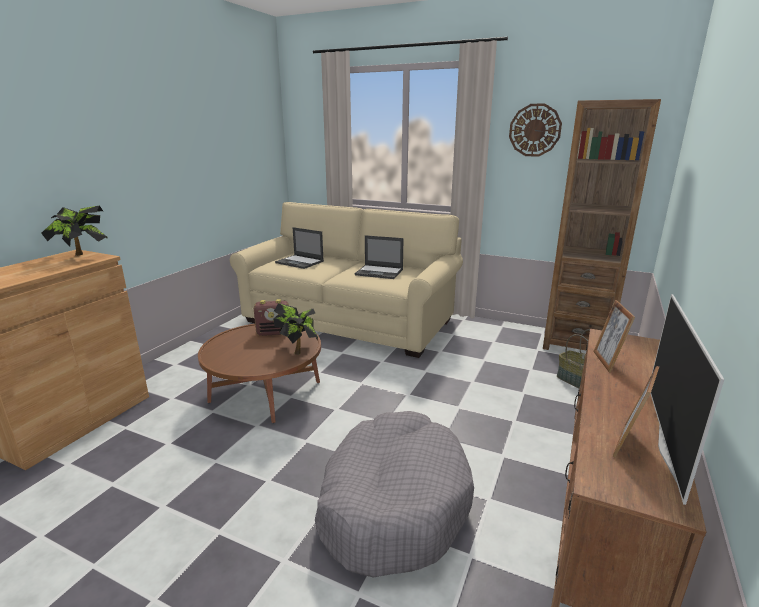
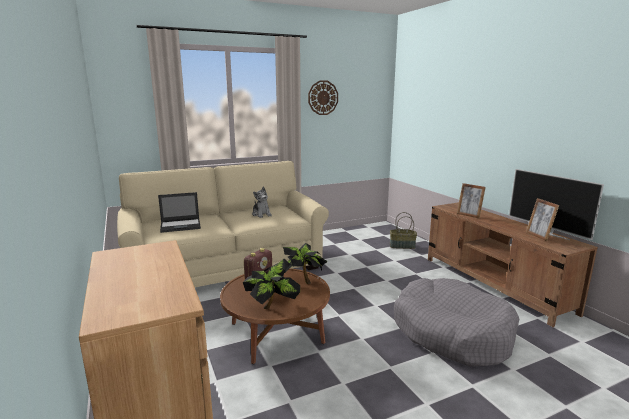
camera: 50 degrees left, 5 degrees down
(82, 256) = (136, 252): potted plant -> potted plant (273, 307)
(380, 272) = (261, 214): laptop -> plush toy
(576, 344) = (368, 230): brown bookcase -> none

